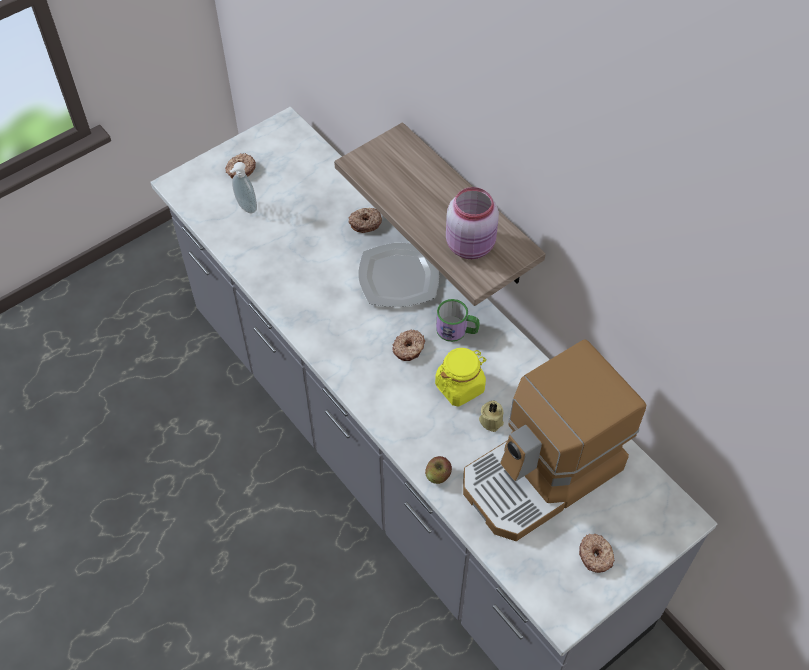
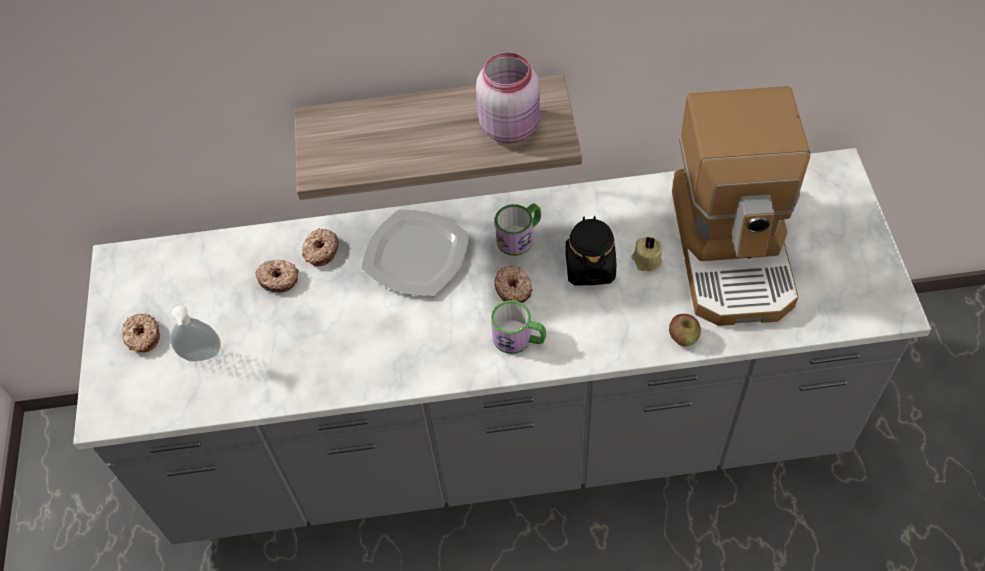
camera: 55 degrees left, 0 degrees up
(369, 372) = (519, 339): none -> mug
(460, 386) = (589, 267): yellow jar -> black jar
(595, 555) = (843, 252): donut -> donut (278, 279)

